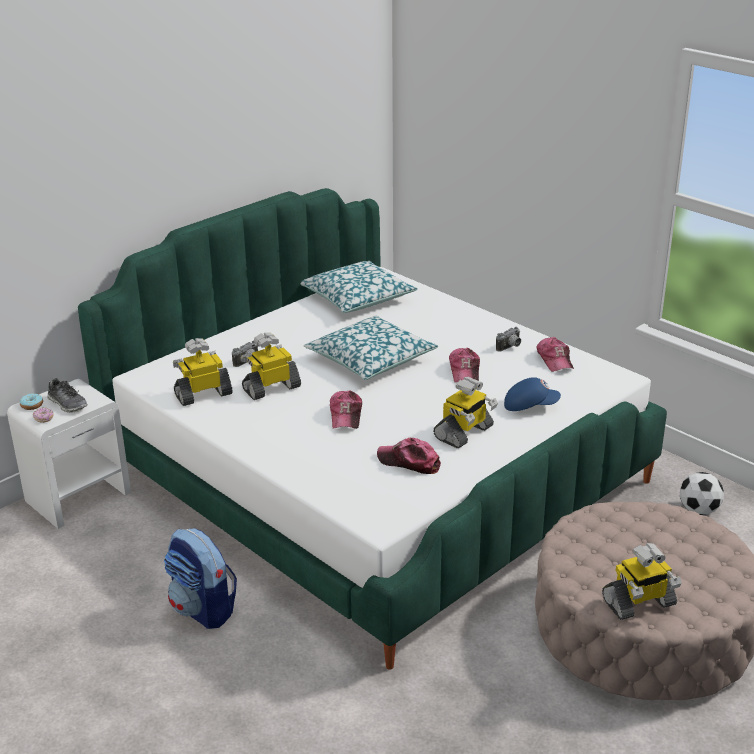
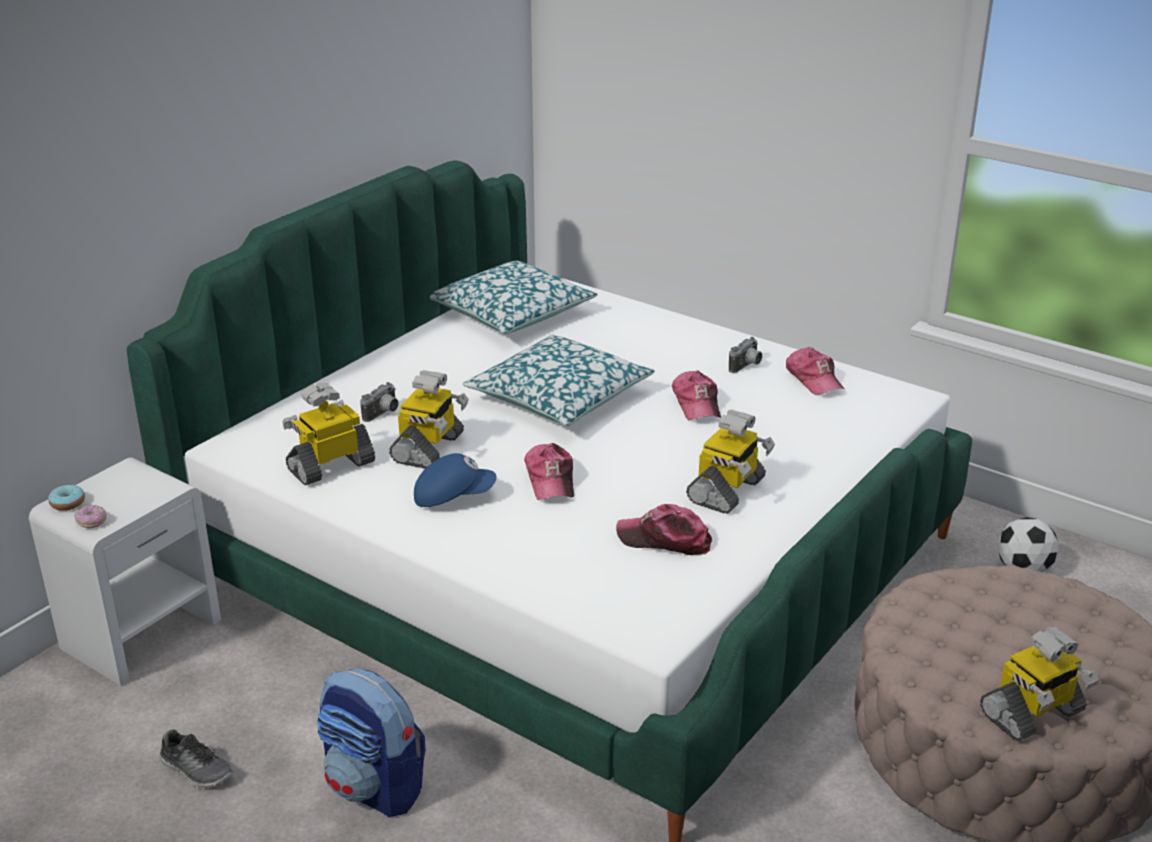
camera: 10 degrees left, 0 degrees up
(68, 404) = (124, 496): shoe -> shoe (196, 770)
(271, 388) = (429, 448): toy robot -> toy robot turned 150 degrees clockwise
(530, 406) = (804, 445): blue cap -> blue cap (453, 496)

